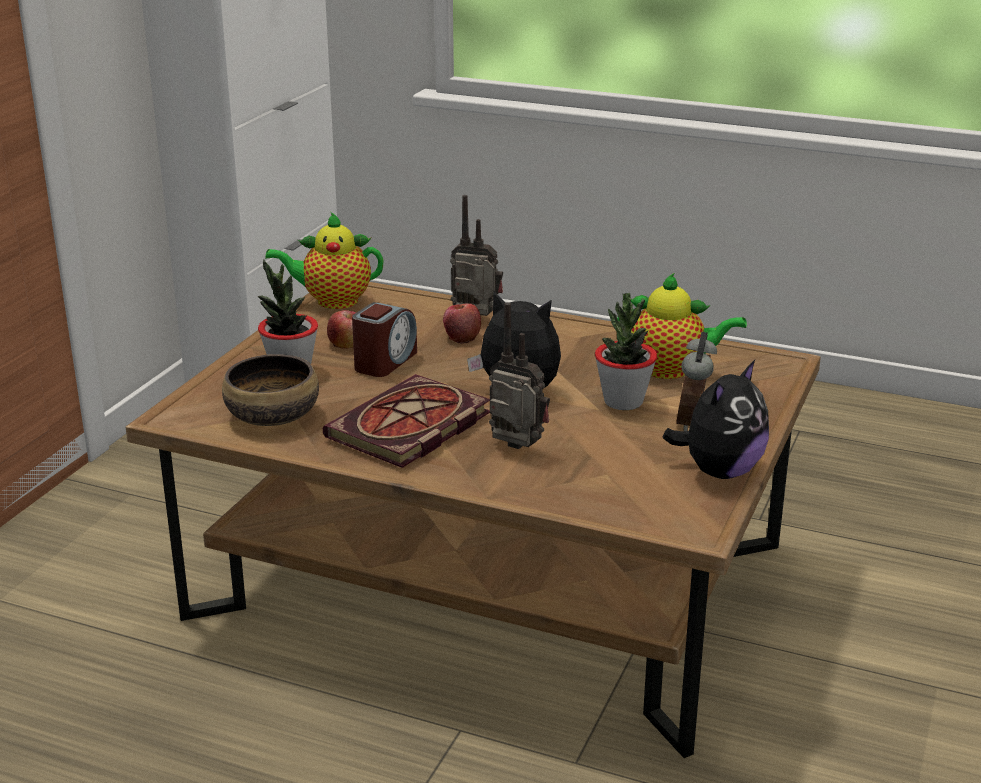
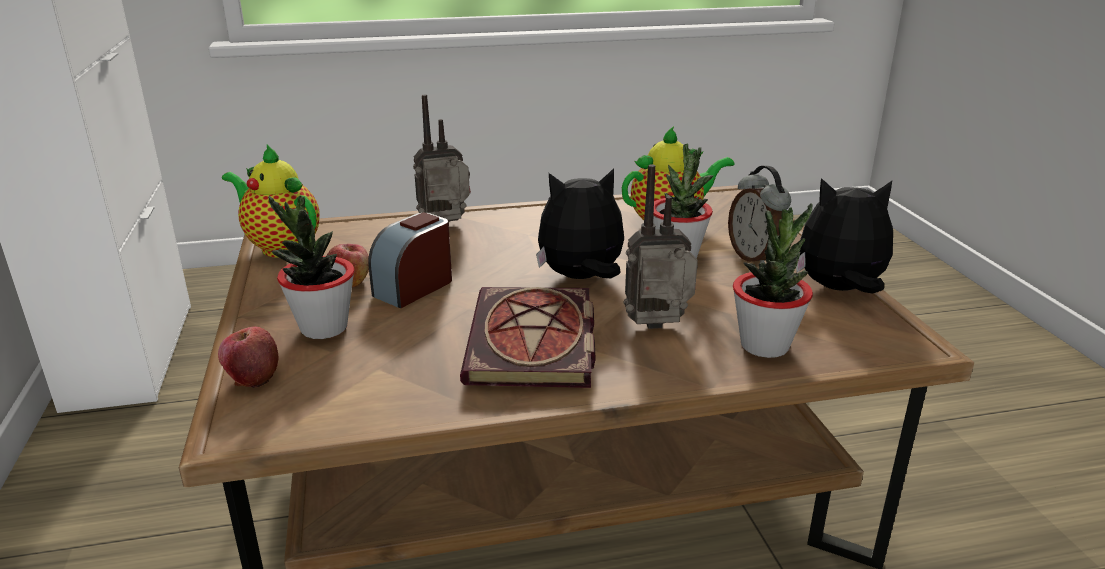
camera: 35 degrees left, 0 degrees up
(274, 415) = (366, 382): bowl -> none
(332, 301) = (281, 246): teapot -> teapot turned 75 degrees clockwise
(385, 362) = (414, 287): alarm clock -> alarm clock turned 135 degrees counterclockwise
(461, 337) = (456, 244): apple -> apple (252, 376)
(576, 487) = (765, 345): none -> potted plant
(719, 471) = (839, 290): plush toy -> plush toy turned 90 degrees counterclockwise

